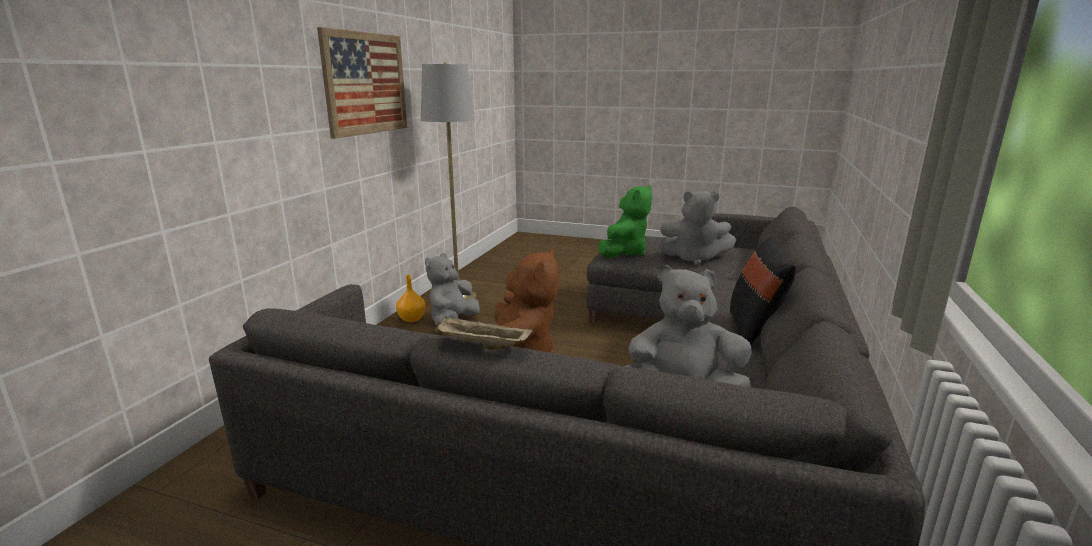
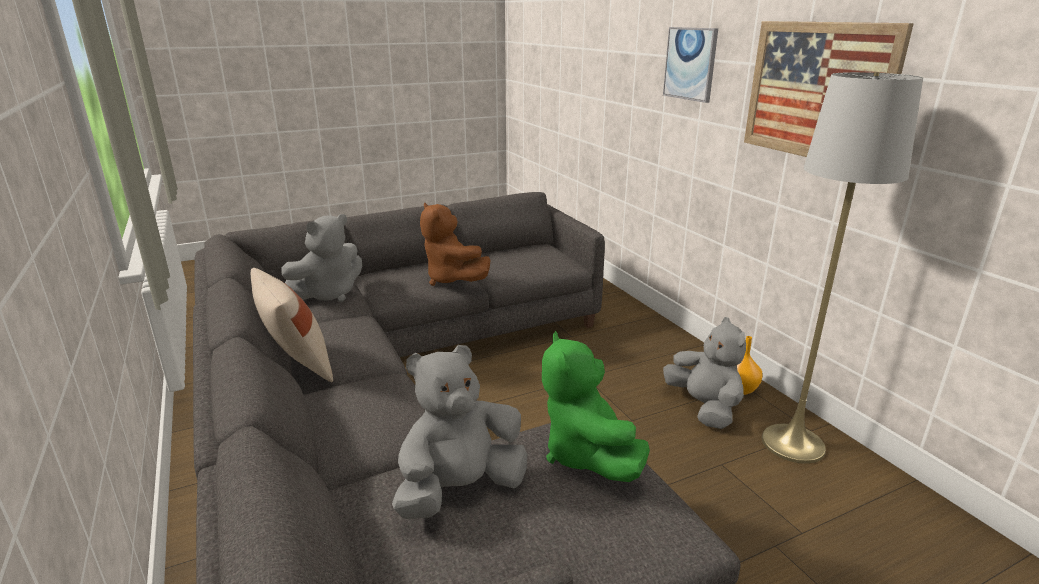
camera: 135 degrees right, 5 degrees up
(247, 71) = (690, 64): none -> picture
(481, 346) = (410, 207): beige tray -> none
(754, 332) = (297, 366): black pillow -> beige pillow

